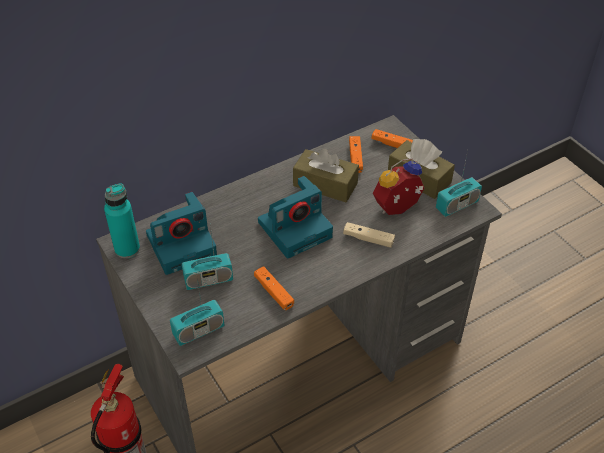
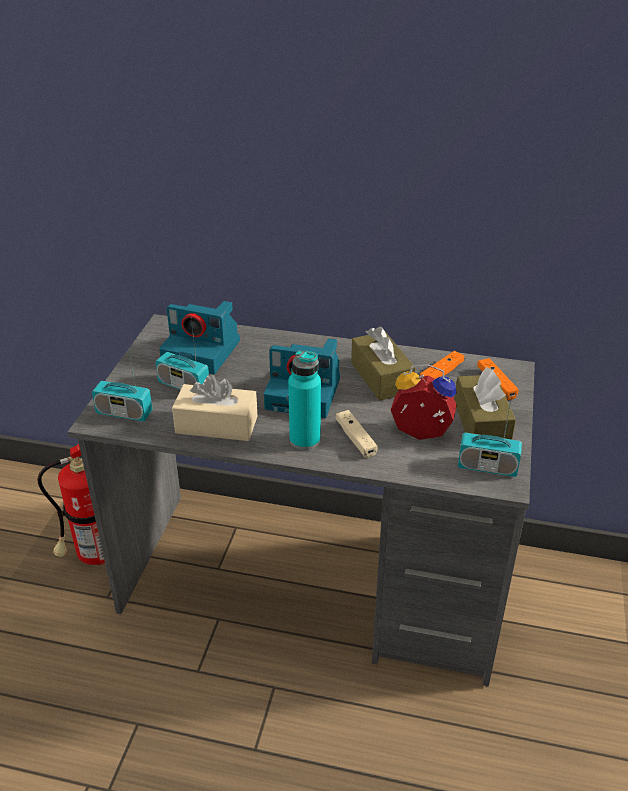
camera: 45 degrees right, 10 degrees down
(127, 249) = (162, 332): turquoise bottle -> turquoise bottle (305, 440)
(274, 292) = (216, 425): orange game controller -> beige tissue box

